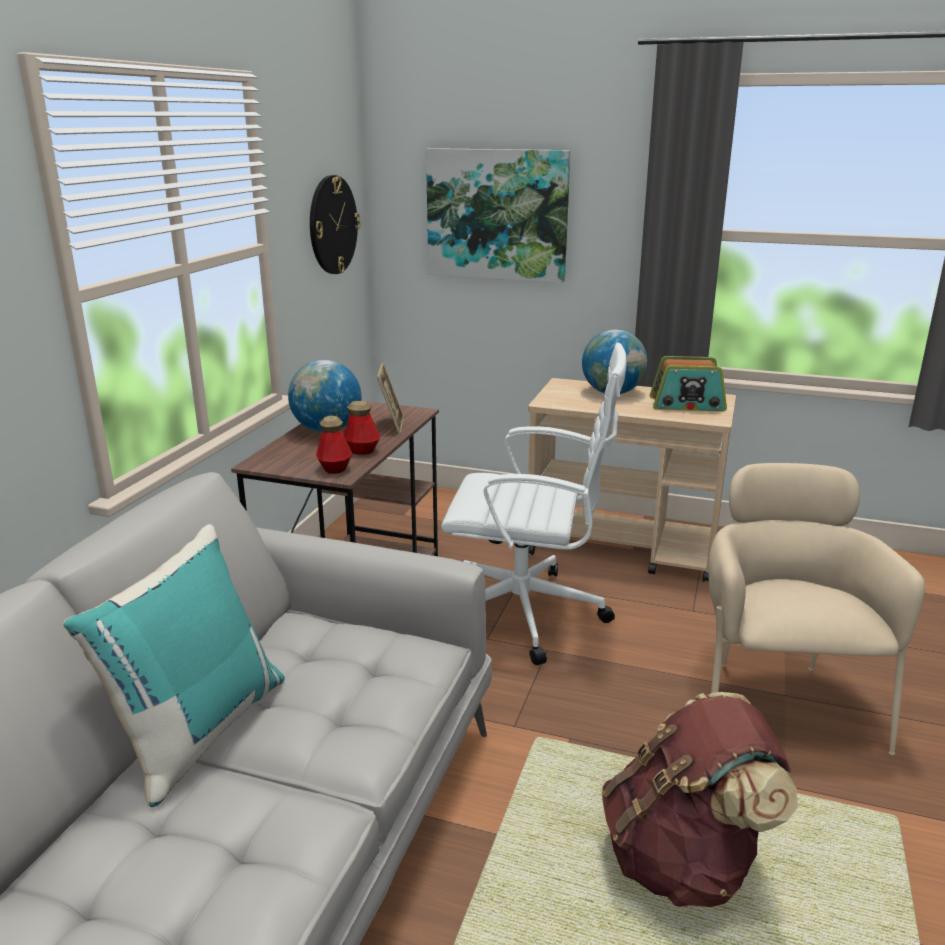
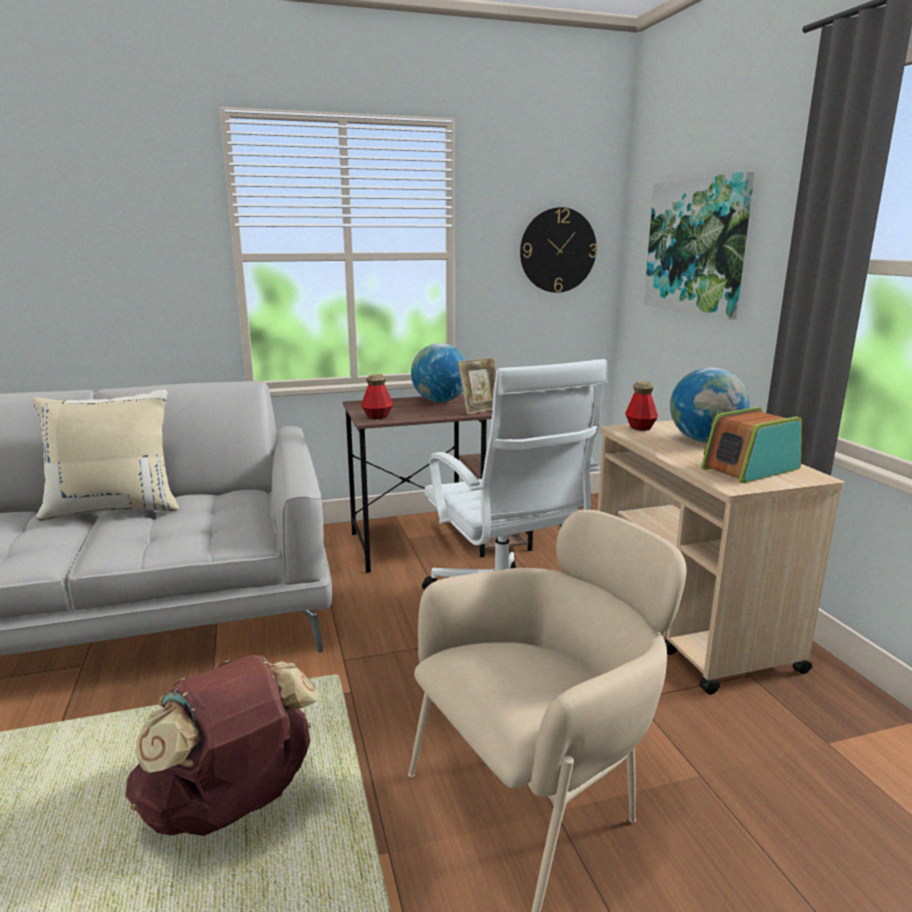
camera: 55 degrees right, 5 degrees down
(198, 729) = (114, 508): turquoise pillow -> beige pillow
(362, 450) = (419, 414): bottle -> bottle (640, 427)
(687, 404) = (749, 469): radio -> radio turned 90 degrees clockwise

